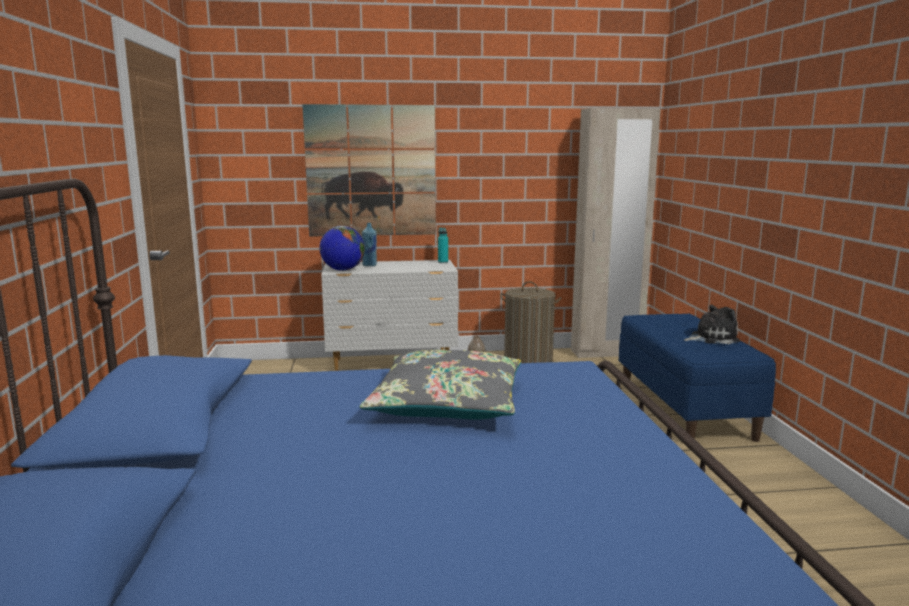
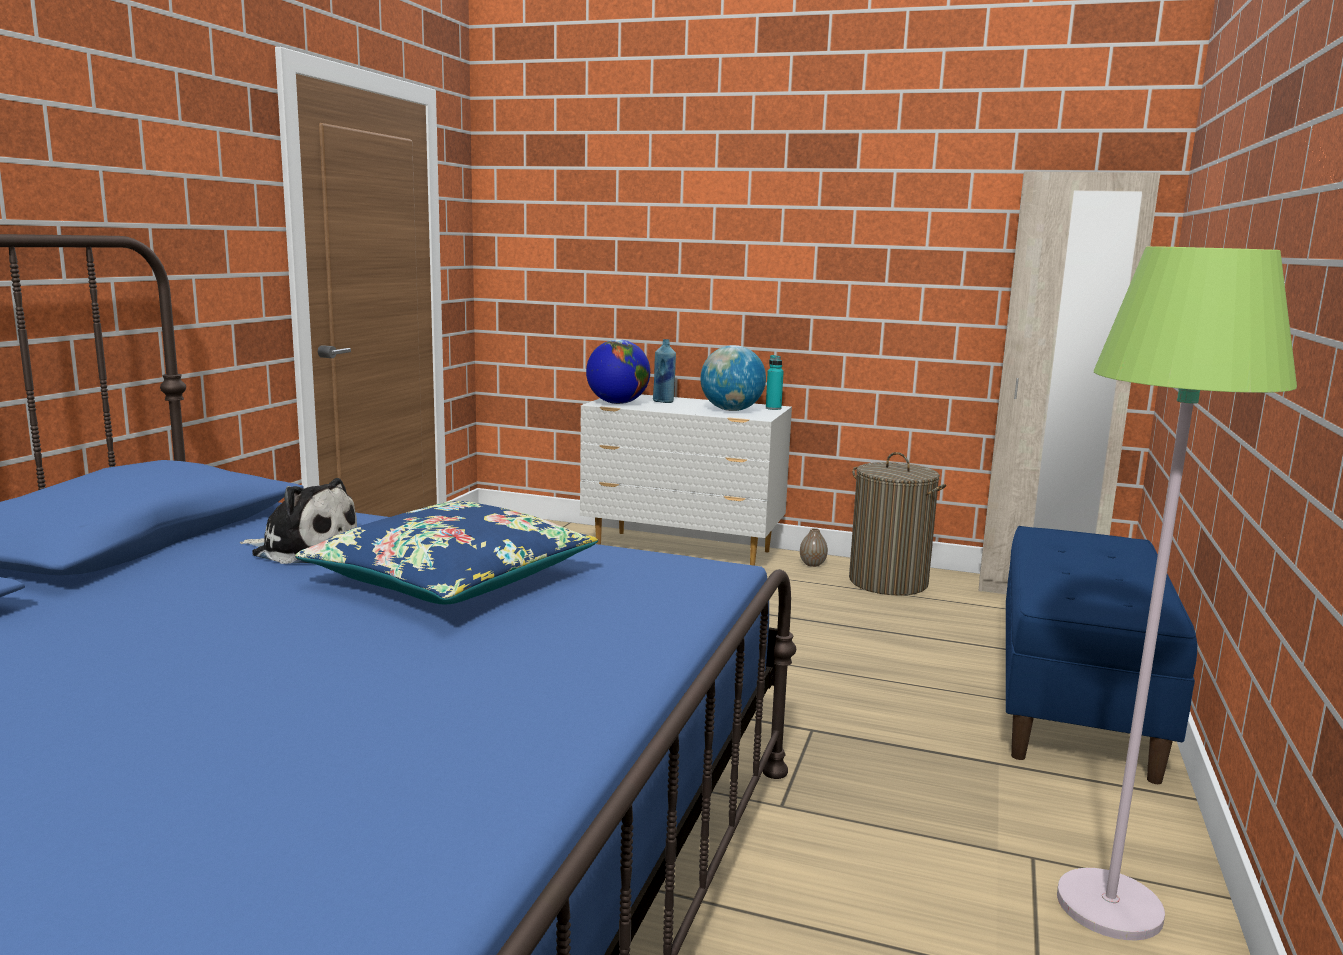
camera: 25 degrees right, 0 degrees up
(371, 171) = (686, 265): picture -> none
(421, 266) = (731, 410): none -> globe
(447, 403) = (452, 580): grey pillow -> blue pillow
(711, 338) = (1124, 583): plush toy -> plush toy (303, 548)
(799, 506) = (1109, 906): none -> green floor lamp

